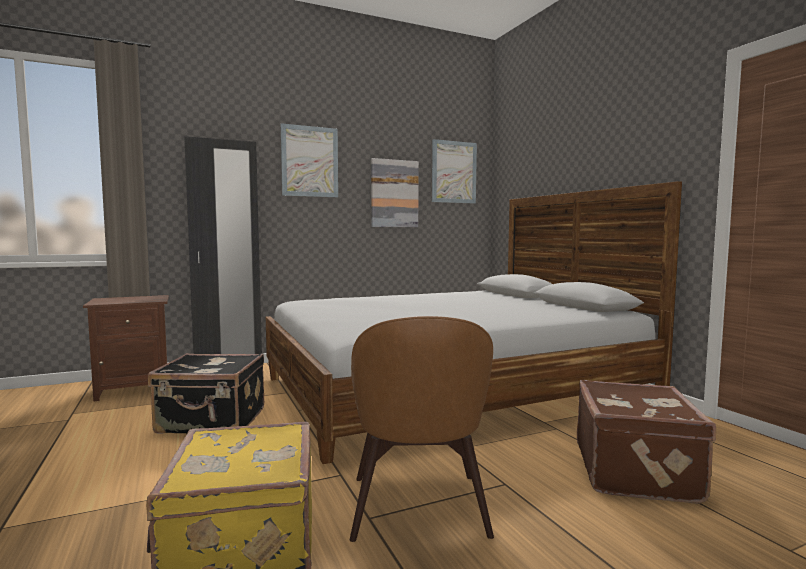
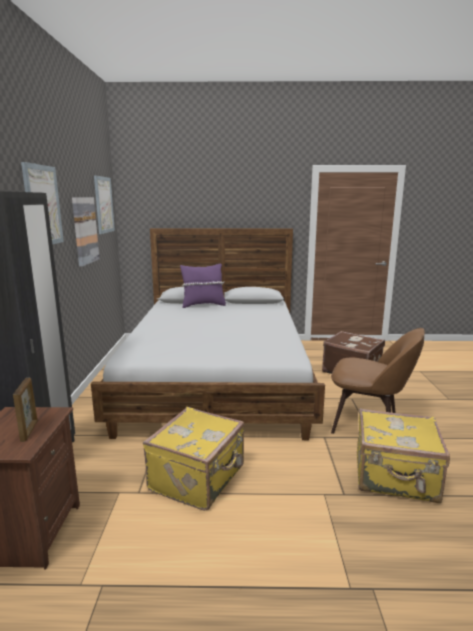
camera: 65 degrees left, 10 degrees up
(126, 301) = (29, 431): none -> picture frame
(212, 421) = (199, 478): black suitcase -> yellow suitcase
(509, 297) = (203, 305): none -> purple pillow

